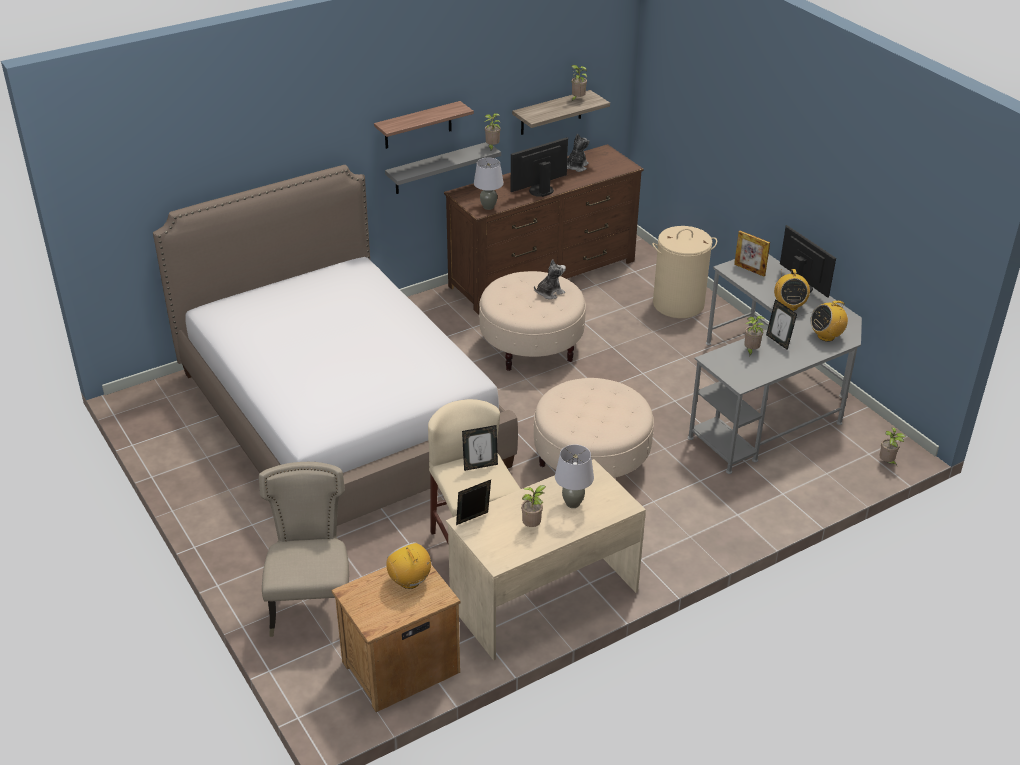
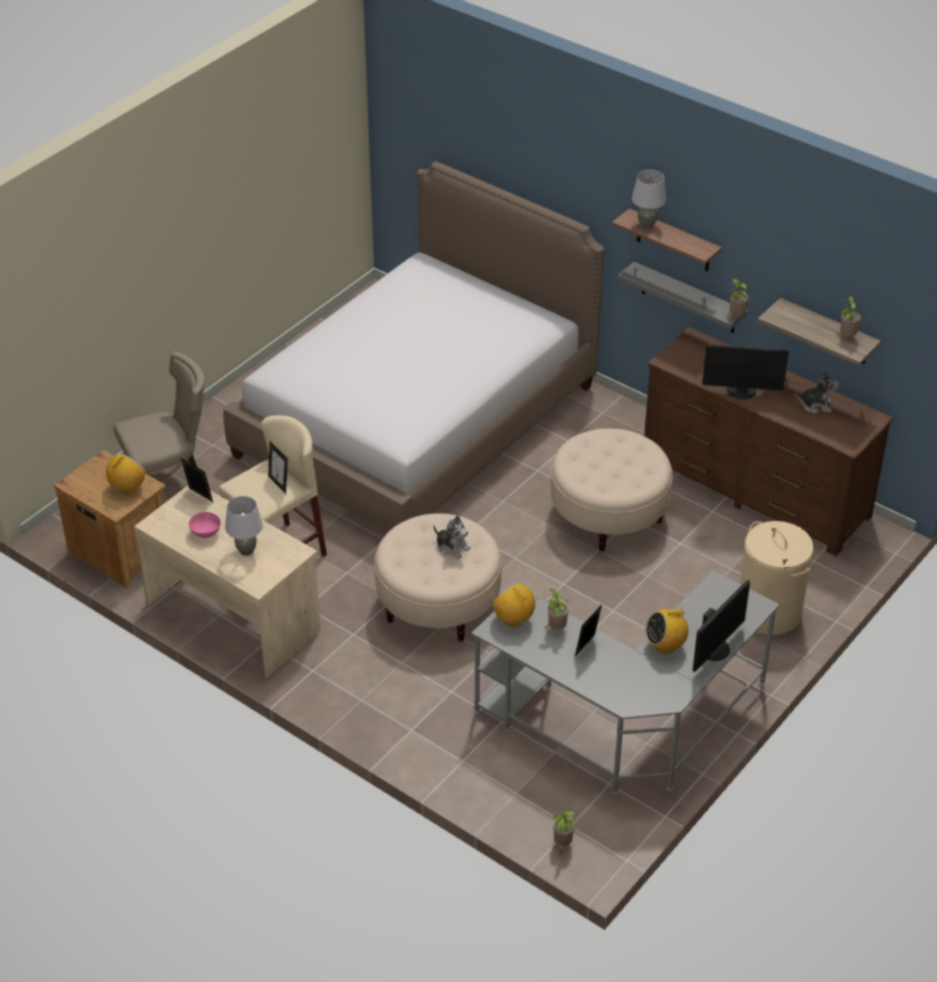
camera: 70 degrees right, 5 degrees up
(488, 207) = (678, 364): grey table lamp -> grey table lamp (647, 225)
(532, 526) = (206, 533): potted plant -> pink bowl
(540, 190) = (741, 391): monitor -> monitor turned 150 degrees clockwise
(549, 293) = (626, 474): plush toy -> plush toy (452, 547)
(749, 269) = (724, 600): picture frame -> none
(826, 336) = (621, 685): radio -> radio (514, 619)

